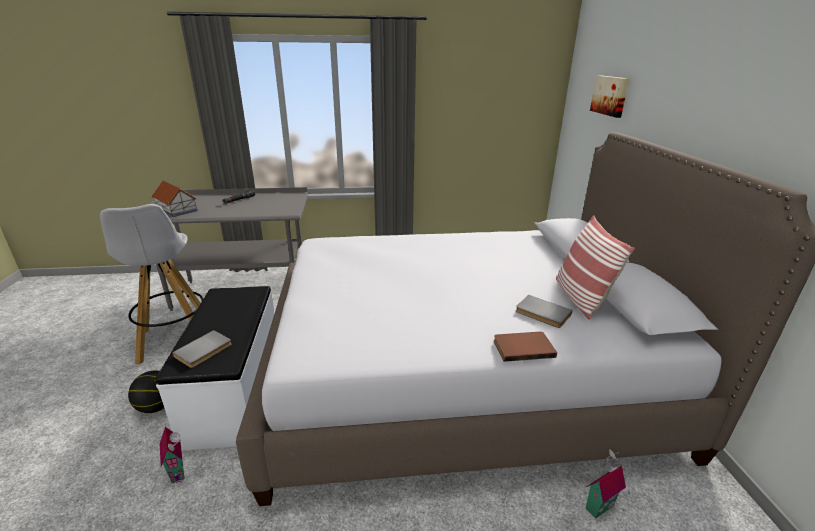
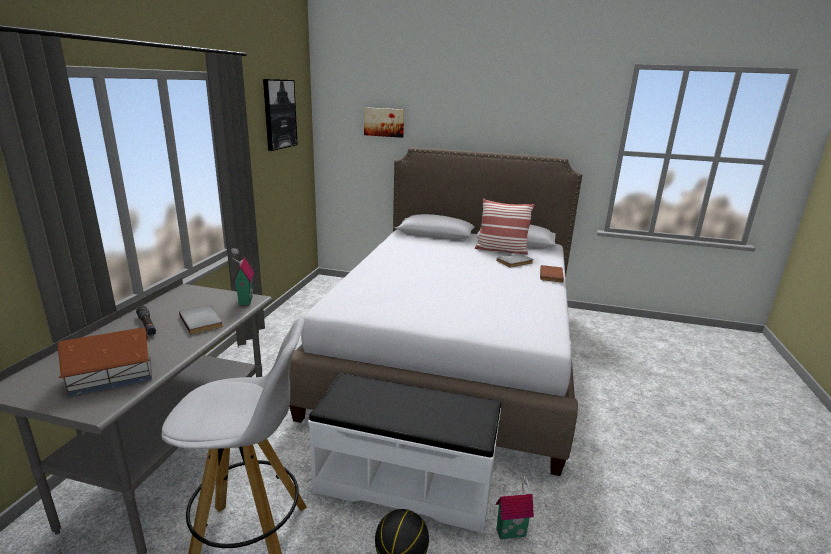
camera: 70 degrees left, 5 degrees down
(204, 351) = (457, 417): grey book -> grey book (203, 321)
(495, 78) = (279, 114): none -> picture
(598, 505) = (575, 344): toy house -> toy house (244, 300)

